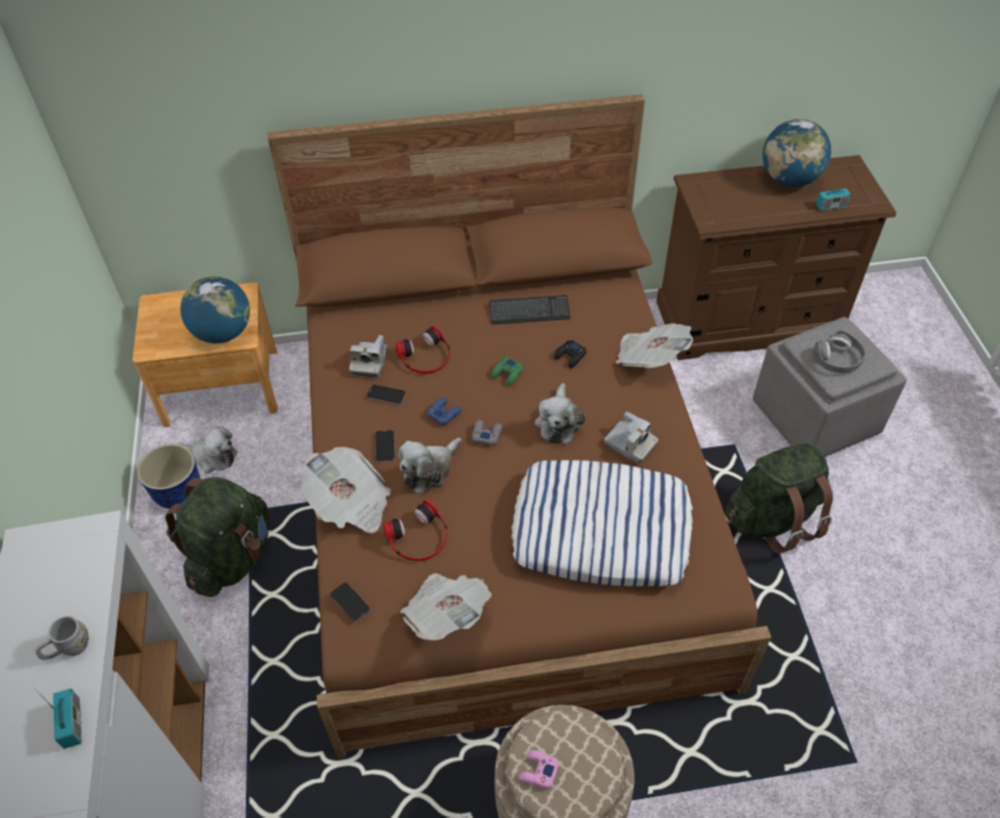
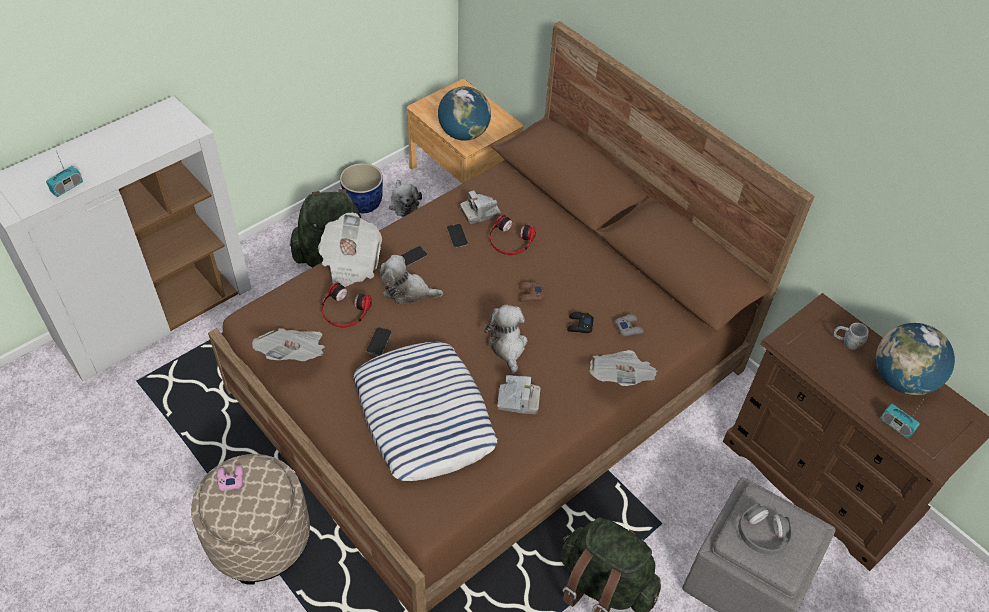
camera: 55 degrees right, 0 degrees up
(68, 649) = (110, 161): grey mug -> grey mug (846, 342)
(350, 602) = (274, 301): phone -> phone (379, 342)
(444, 413) = (463, 275): blue game controller -> none
(486, 434) = (462, 308): grey game controller -> grey game controller (629, 328)
(507, 374) = (530, 294): green game controller -> brown game controller
(529, 311) = (606, 279): keyboard -> none
(558, 422) = (507, 346): plush toy -> plush toy turned 105 degrees clockwise
(630, 444) = (518, 401): camera -> camera turned 90 degrees counterclockwise

